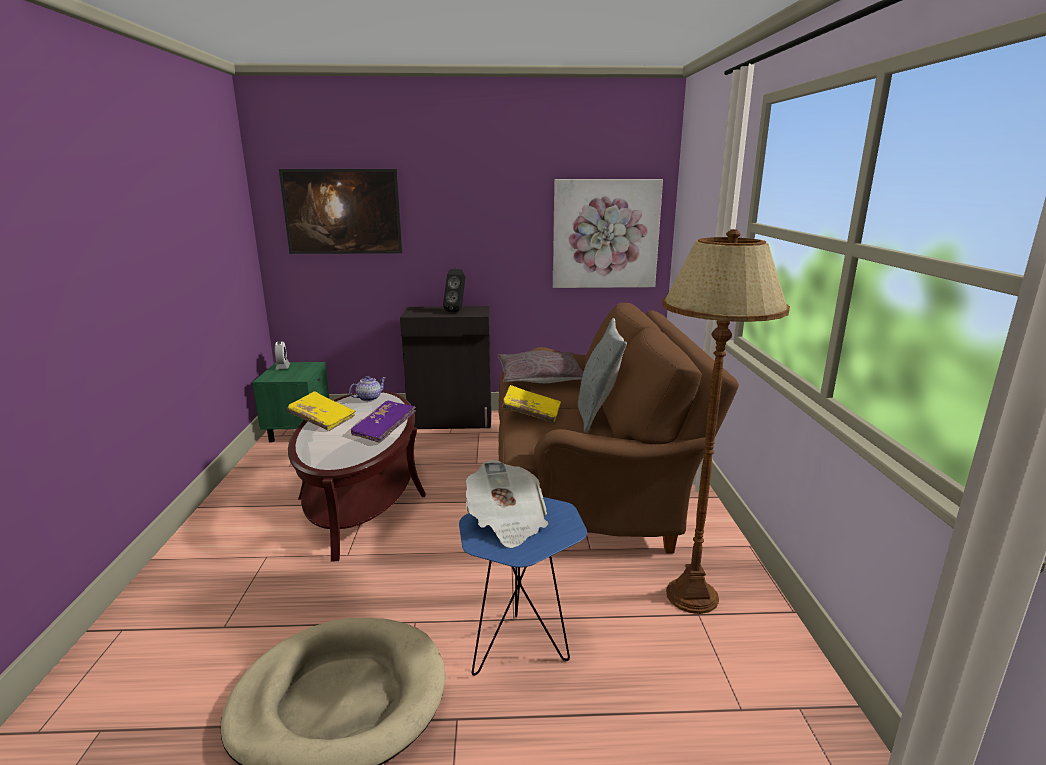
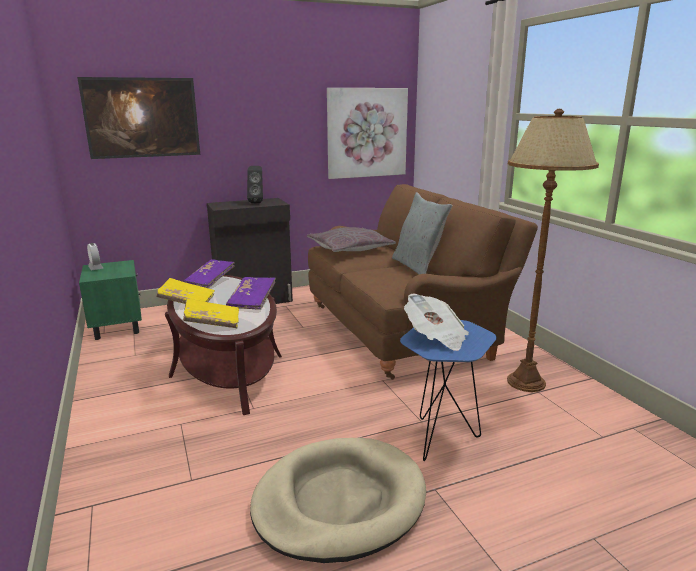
camera: 20 degrees left, 0 degrees up
(369, 398) = (210, 281): teapot -> purple book
(531, 413) = (370, 272): yellow book -> yellow book (212, 323)

